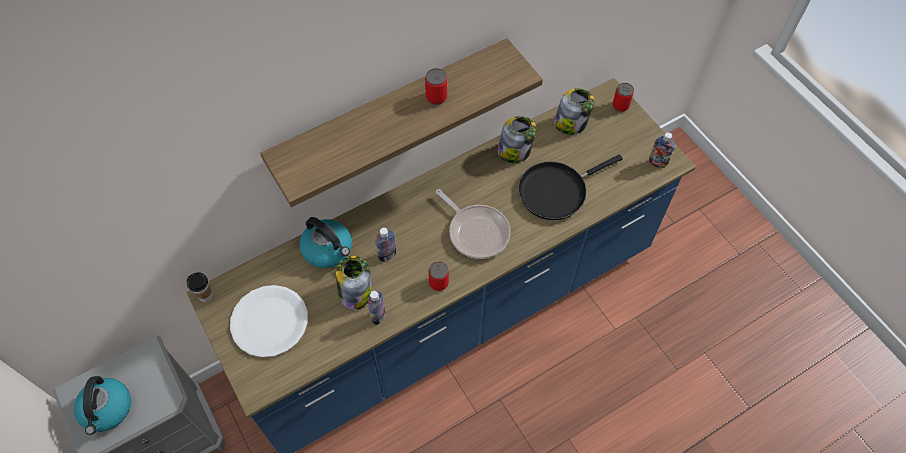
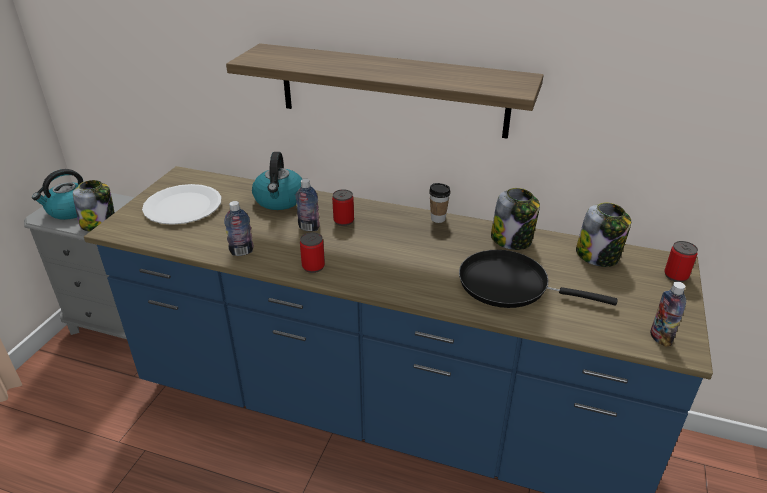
camera: 50 degrees right, 25 degrees down
(205, 295) = (180, 173): cup -> cup (438, 219)
(355, 292) = (253, 230): jar -> jar (99, 223)
(436, 97) = (421, 71): can -> can (343, 221)
(476, 232) = (395, 260): frying pan -> none

